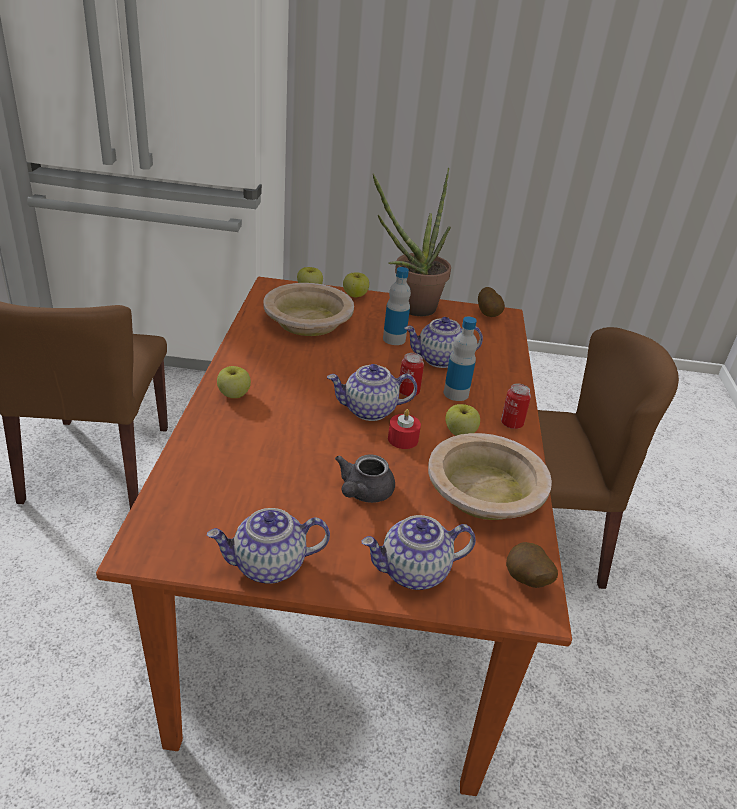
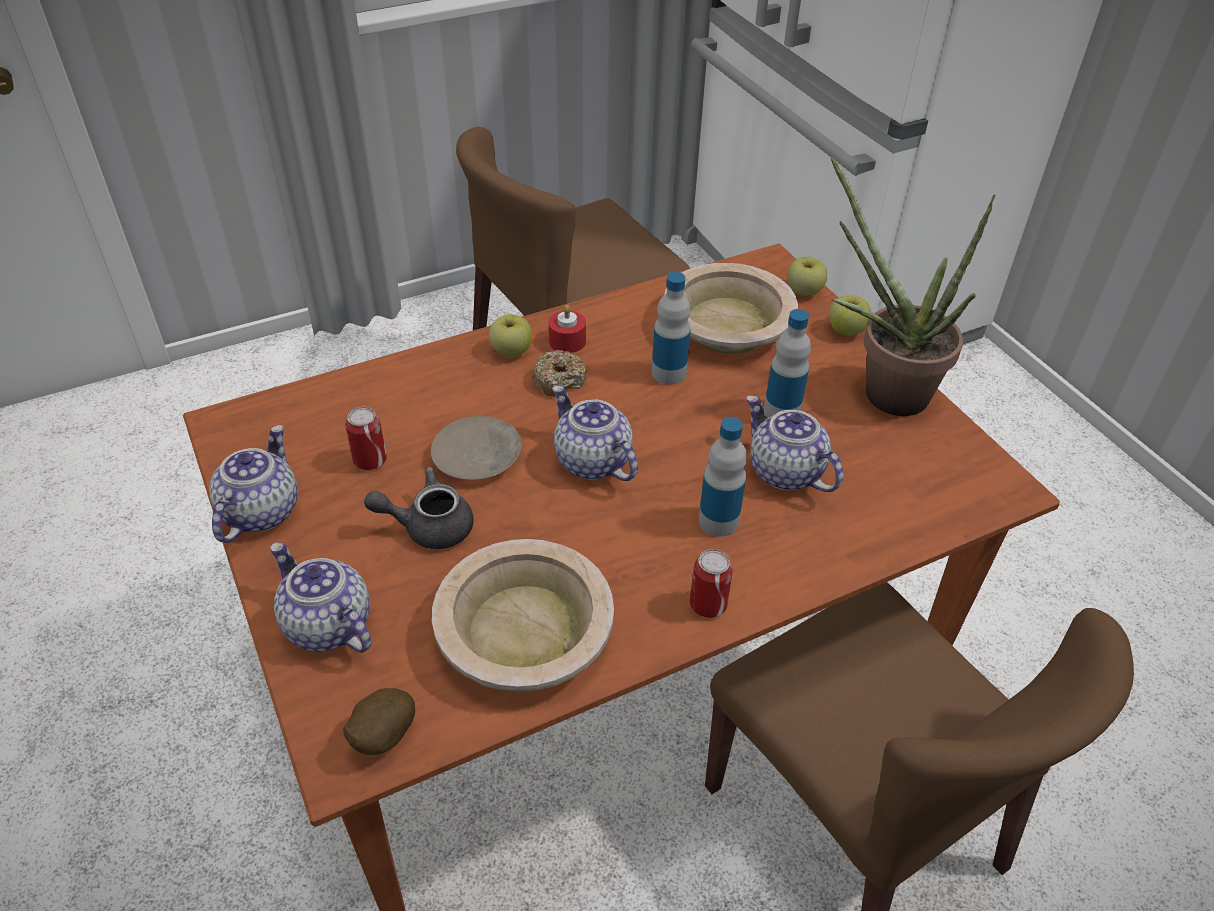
camera: 60 degrees right, 10 degrees up
(268, 566) = (260, 511): teapot -> teapot turned 60 degrees clockwise
(284, 390) = (559, 380): none -> donut
(320, 448) = (478, 457): none -> beige plate
(324, 354) = (669, 373): none -> bottle
(403, 439) = (562, 515): red candle -> red candle (567, 341)
(408, 392) = (671, 476): can -> can (370, 460)
(460, 433) = (629, 561): apple -> none
(489, 314) = (985, 470): potato -> none

